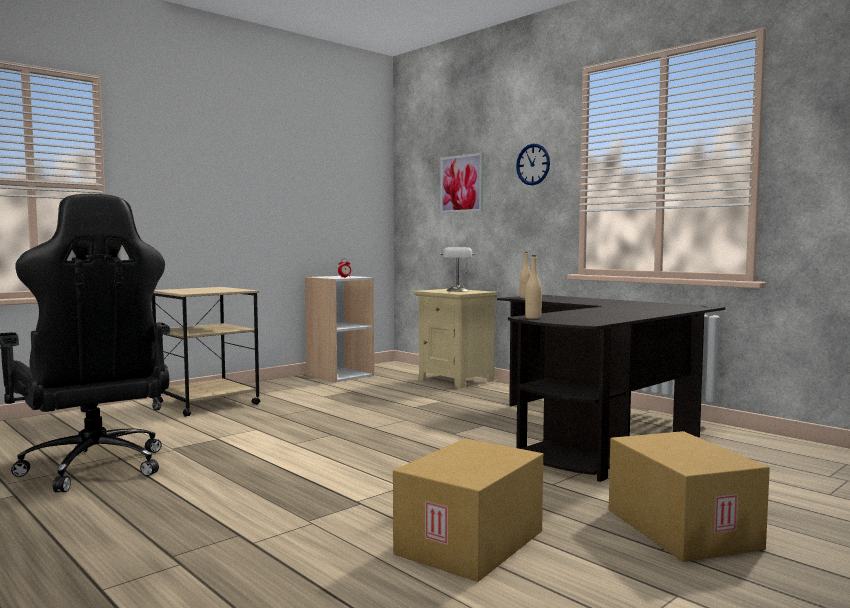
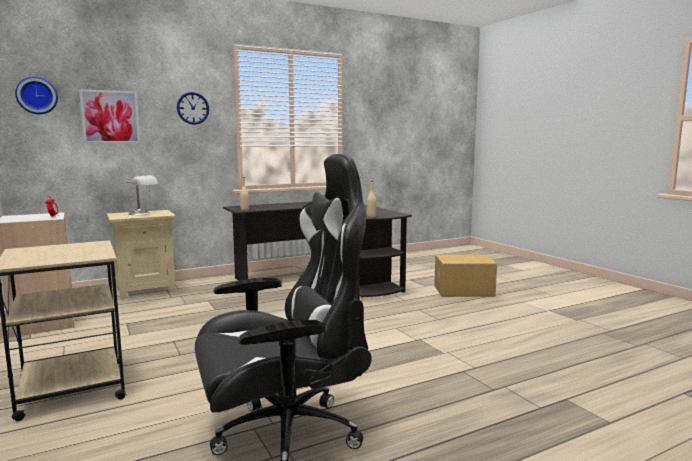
camera: 75 degrees left, 5 degrees up
(417, 169) = (37, 95): none -> wall clock
(471, 543) = (477, 322): cardboard box -> none

